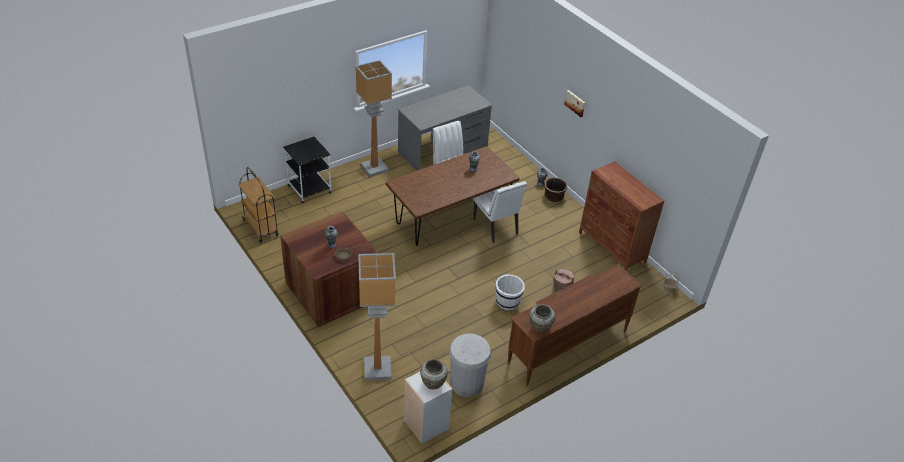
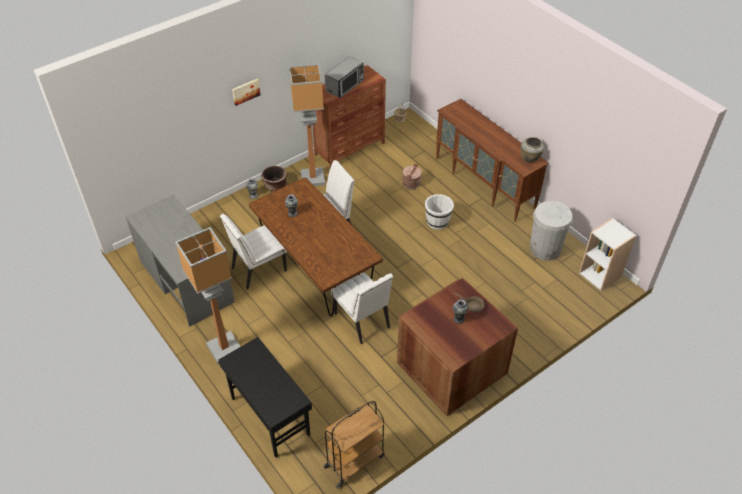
camera: 90 degrees left, 5 degrees up
(310, 189) = (269, 416): black cart -> black console table
(378, 369) = (549, 315): floor lamp -> floor lamp (313, 178)
(390, 241) = (361, 320): none -> white chair
(433, 382) = (611, 230): beige vase -> none
(624, 183) = (345, 86): none -> microwave

